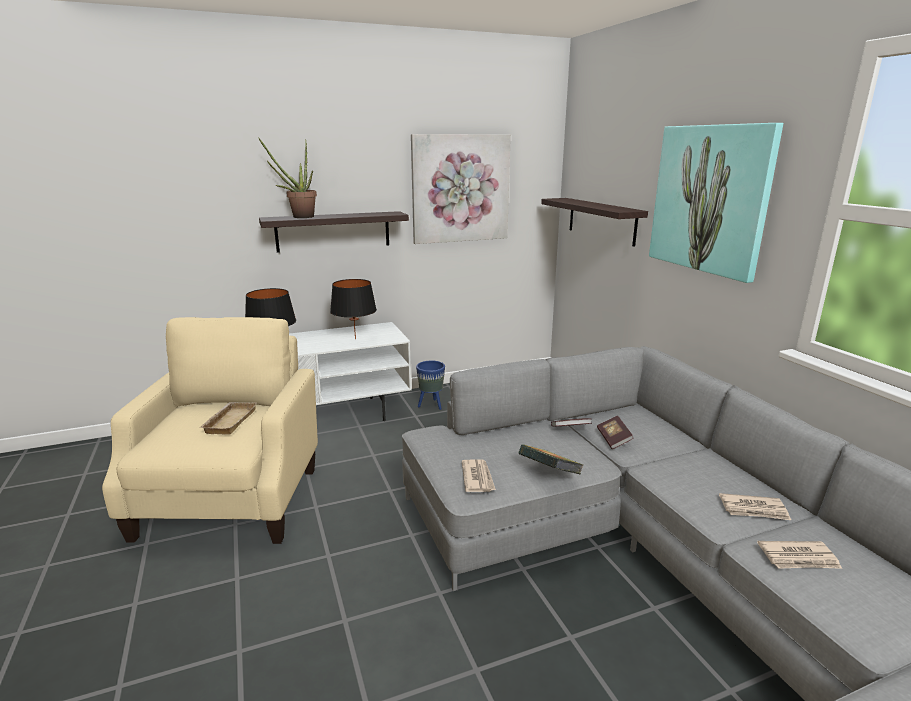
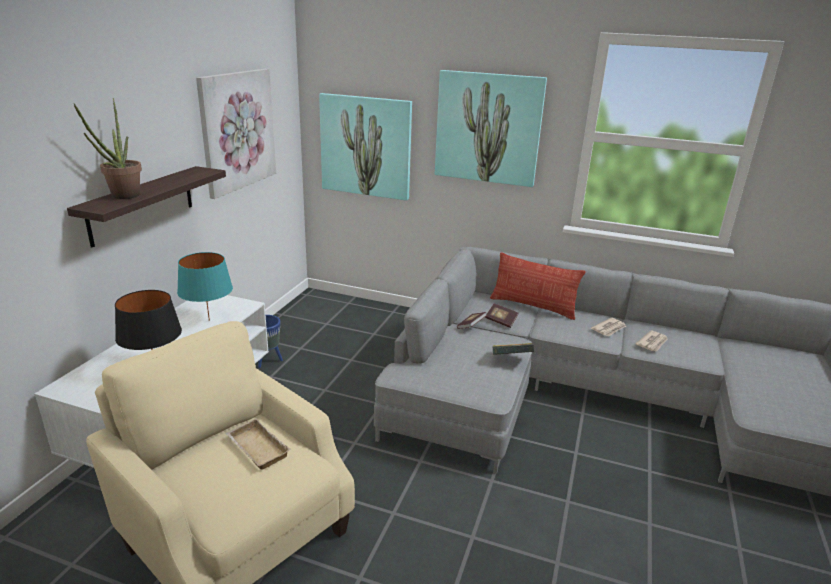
camera: 50 degrees left, 5 degrees up
(355, 339) = (209, 320): black table lamp -> turquoise table lamp
(477, 477) = (484, 384): newspaper -> none
(601, 220) = (366, 146): shelf -> picture
(685, 443) = (533, 306): none -> pillow

